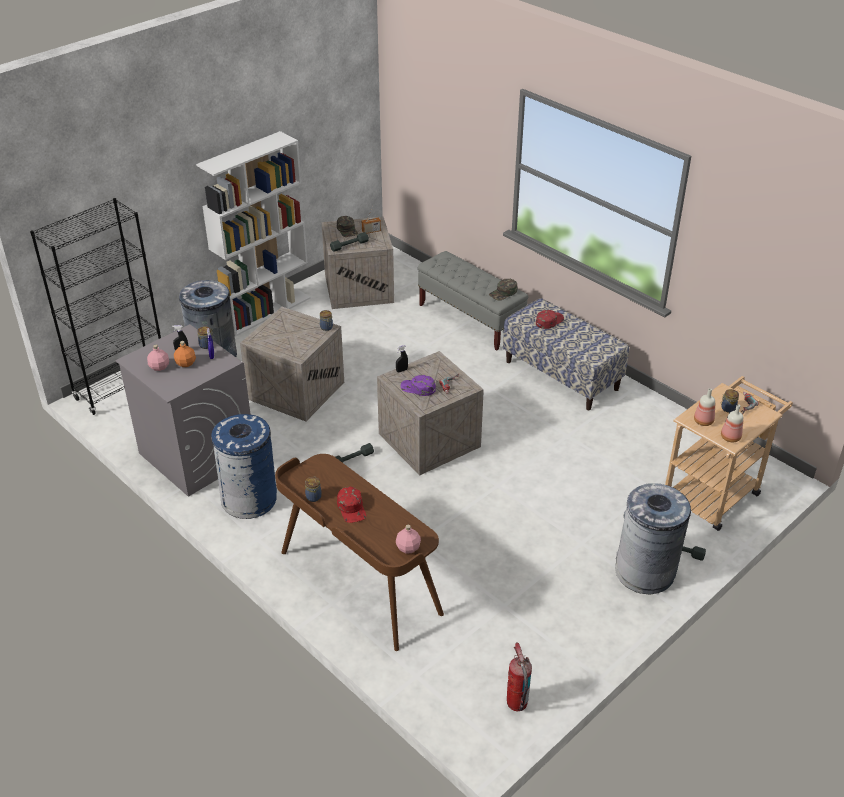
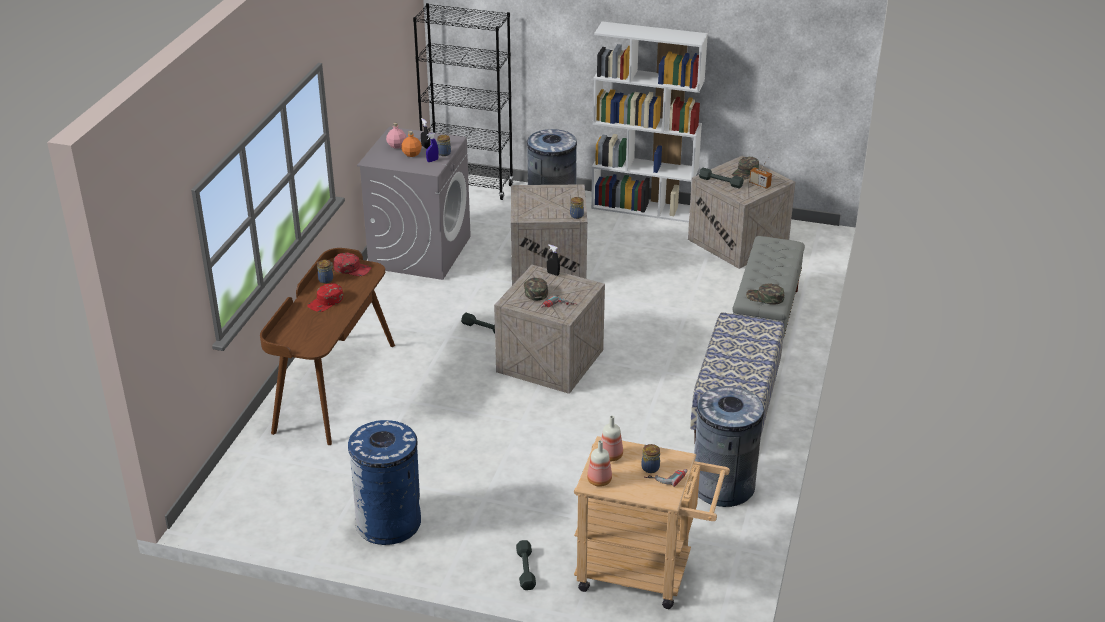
camera: 60 degrees right, 5 degrees down
(249, 499) = (389, 297): blue trash can -> blue trash can (389, 522)
(408, 548) = (298, 344): pink bottle -> none
(418, 388) = (535, 290): purple cap -> green cap
(516, 703) = (254, 520): fire extinguisher -> none
(549, 321) = (746, 339): red cap -> red cap (352, 268)
(645, 572) = (476, 553): grey trash can -> grey trash can (723, 486)

